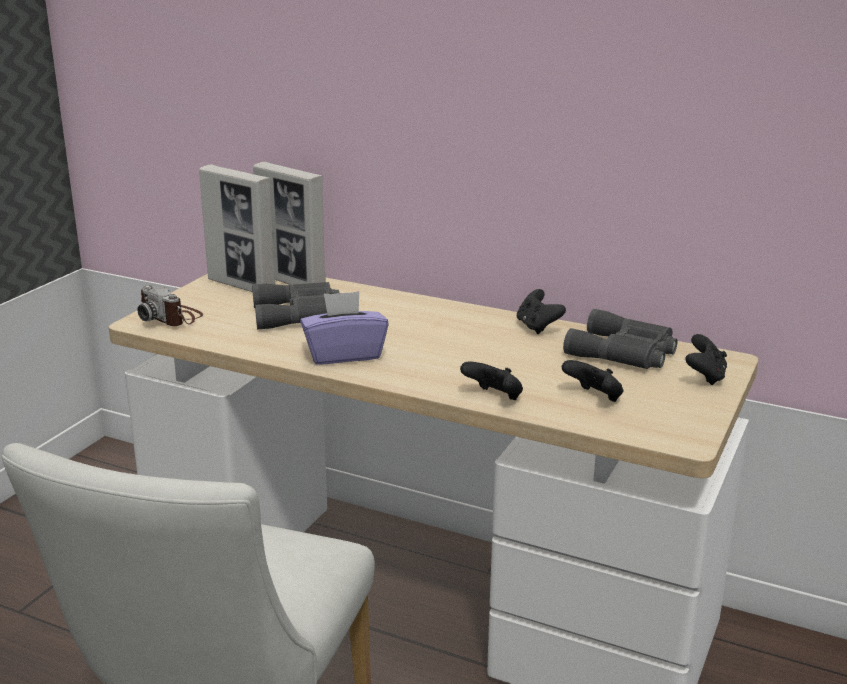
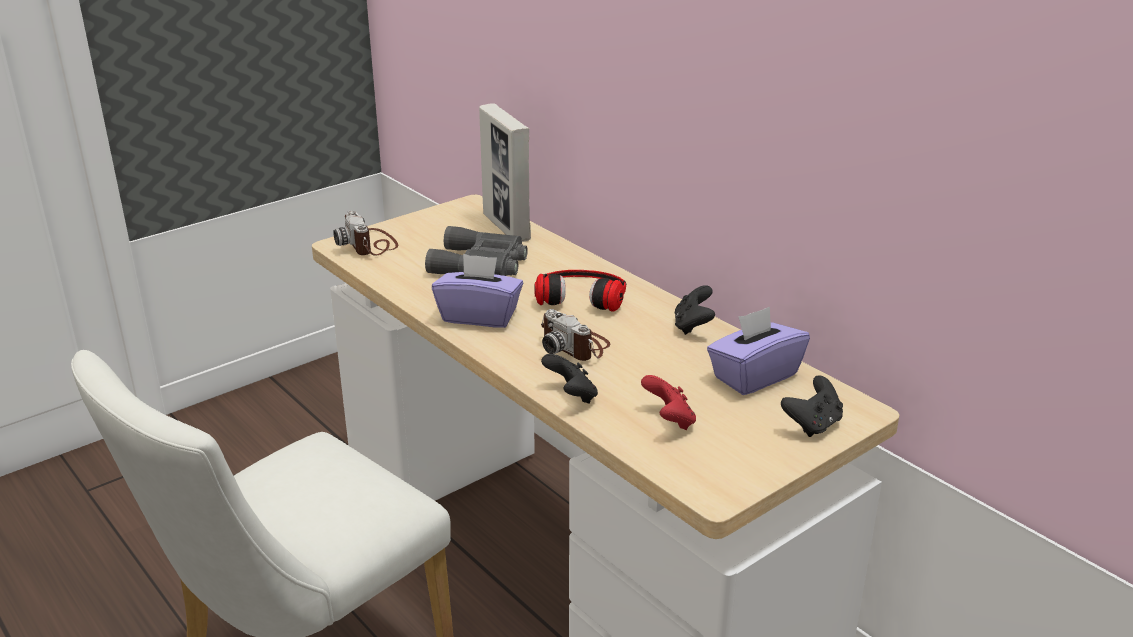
camera: 25 degrees right, 5 degrees up
(241, 286) = (458, 222): picture frame -> none
(418, 321) = (582, 294): none -> headphones
(455, 360) = (575, 345): none -> camera
(594, 398) = (669, 420): black game controller -> red game controller
(624, 352) = (754, 376): grey binoculars -> purple tissue box

